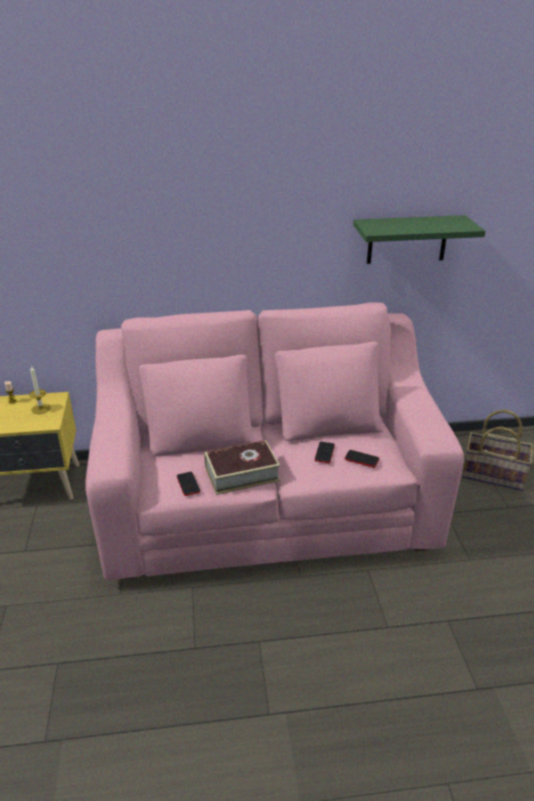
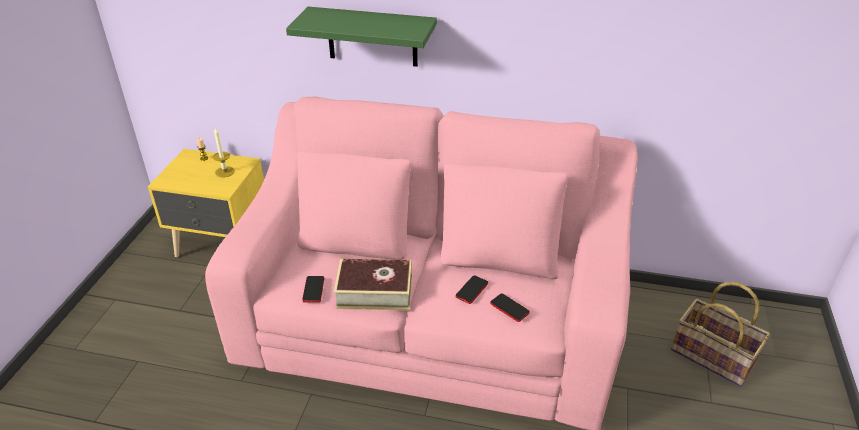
camera: 20 degrees right, 5 degrees up
(407, 239) = (647, 52): green shelf -> green shelf (372, 37)

